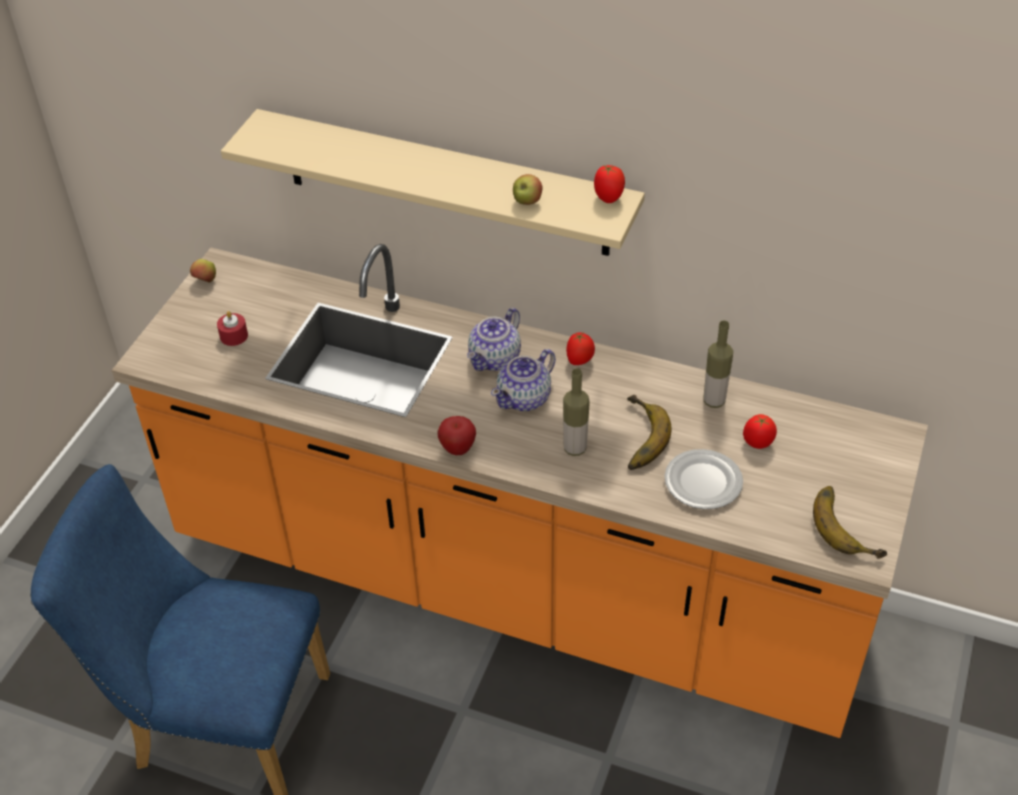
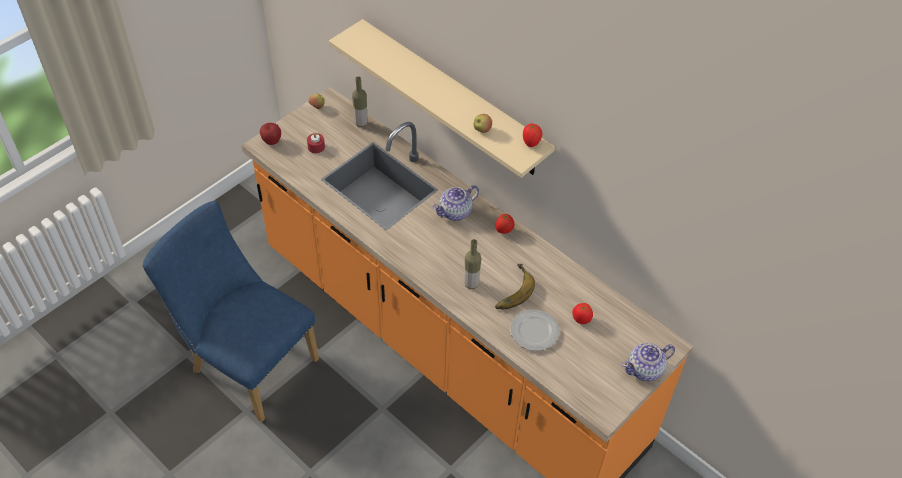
camera: 20 degrees right, 5 degrees up
(457, 449) = (404, 260): apple -> apple (272, 141)
(525, 398) = (459, 242): teapot -> teapot (645, 369)
(714, 401) = (570, 284): bottle -> bottle (361, 123)
(848, 525) = (605, 390): banana -> none

